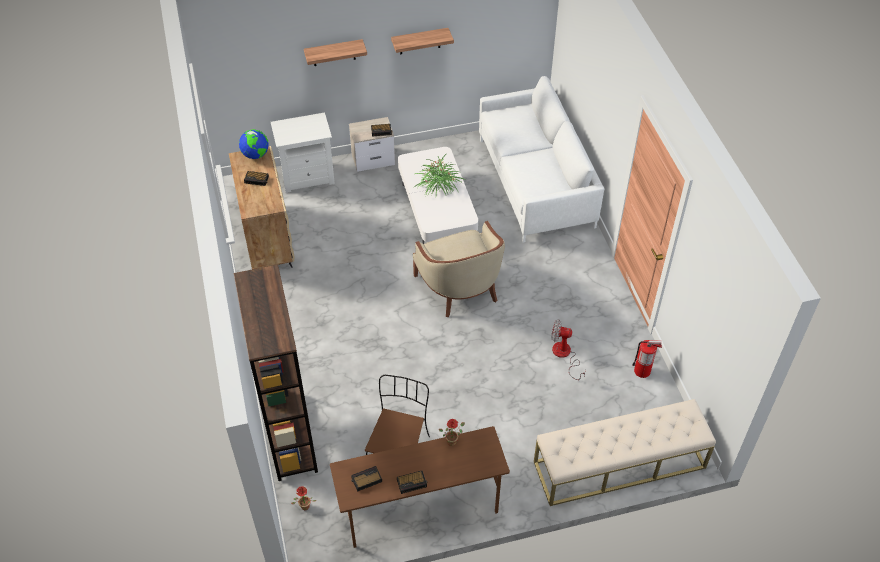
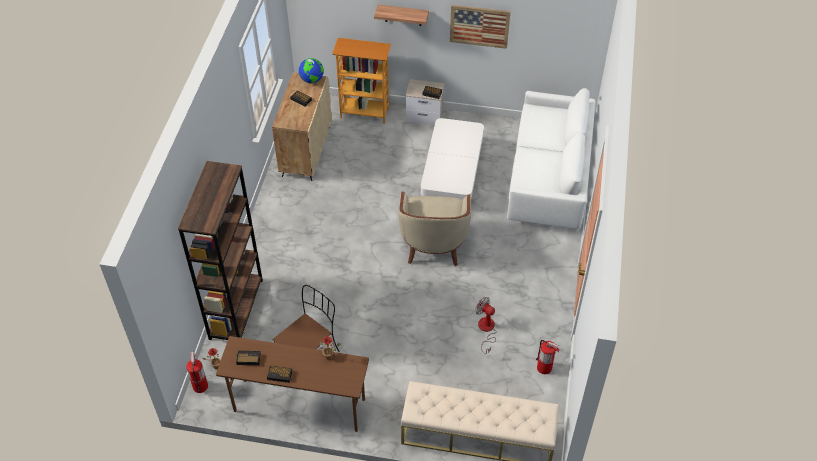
camera: 25 degrees right, 0 degrees up
(299, 535) = (200, 386): none -> fire extinguisher
(307, 176) = (365, 112): white nightstand -> bookcase
(420, 41) = (479, 26): shelf -> picture
(439, 185) = (456, 153): potted plant -> none

